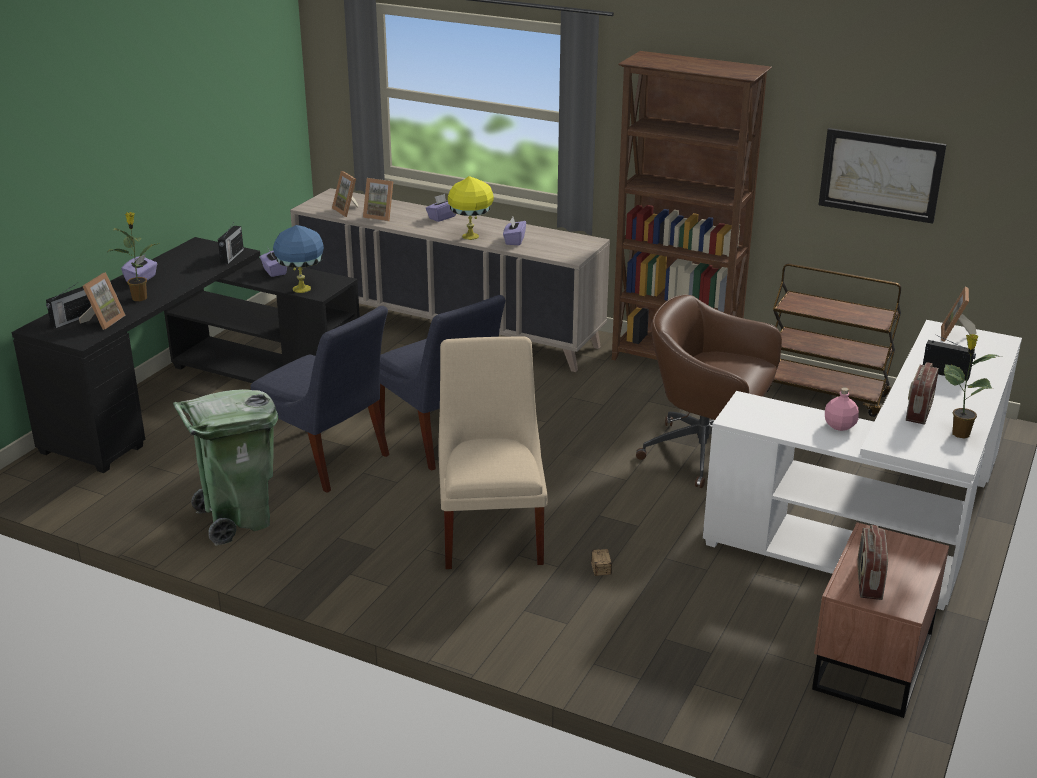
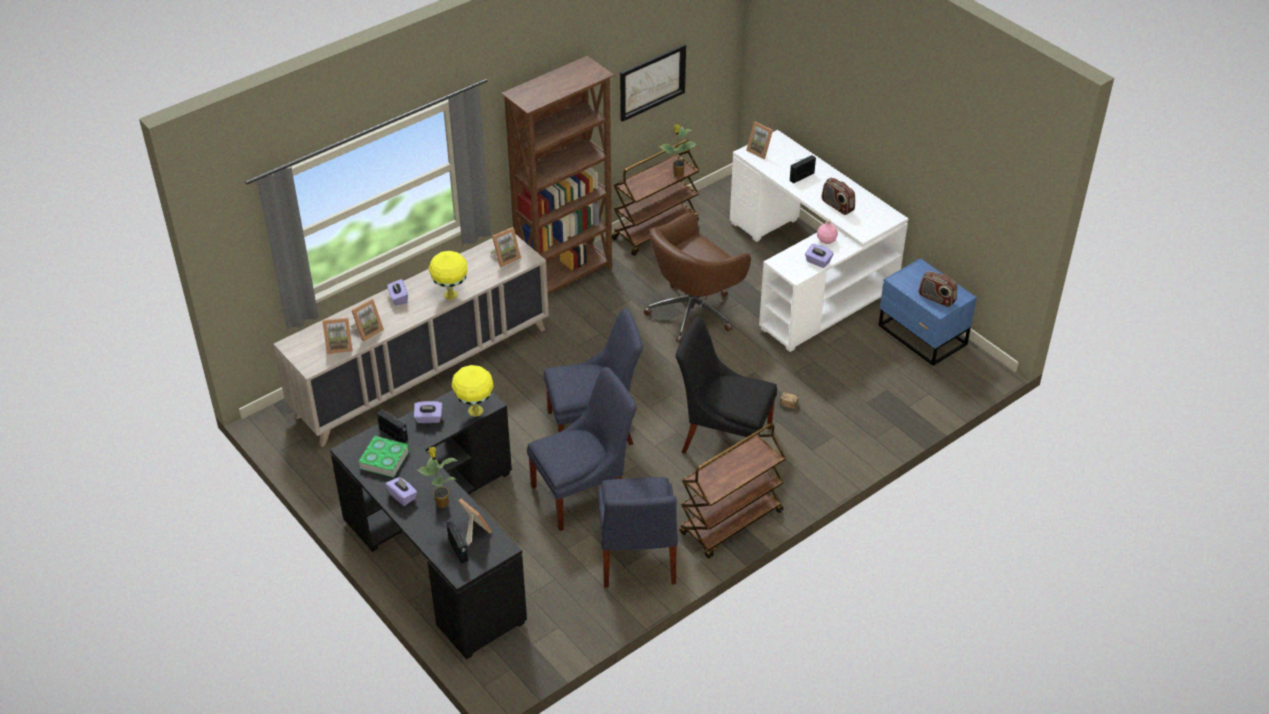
camera: 65 degrees left, 15 degrees up
(192, 260) = (384, 459): none -> book
(237, 519) = (637, 558): green trash can -> blue chair
(302, 288) = (474, 410): blue table lamp -> yellow table lamp
(336, 575) = (731, 523): none -> brown cart
(492, 530) = (722, 437): beige chair -> black chair
(514, 240) = (477, 275): purple tissue box -> purple tissue box (818, 262)
(558, 247) = (505, 258): none -> picture frame
(869, 662) = (922, 336): brown nightstand -> blue nightstand
(959, 433) = (867, 203): potted plant -> potted plant (678, 174)

